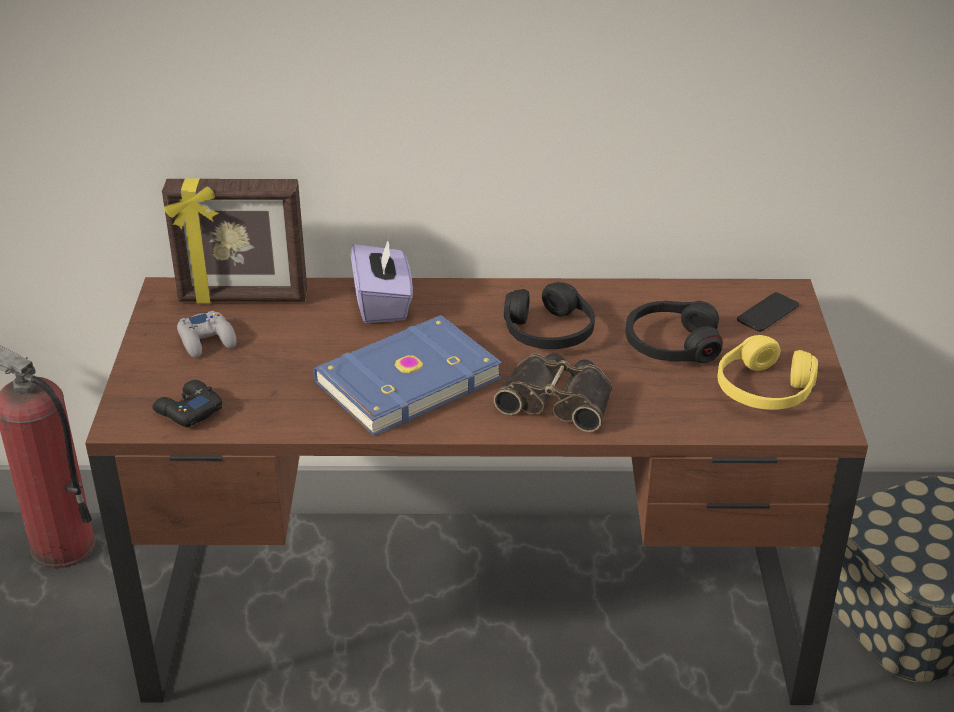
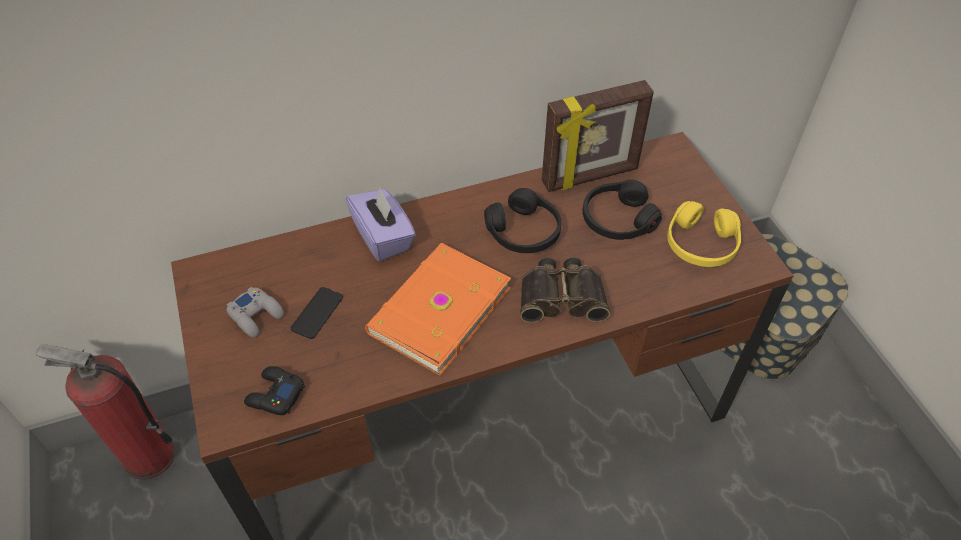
camera: 20 degrees left, 15 degrees up
(243, 298) = (266, 262): picture frame -> picture frame (590, 177)
(405, 379) = (437, 310): blue book -> orange book
(767, 313) = (669, 171): phone -> phone (317, 313)

